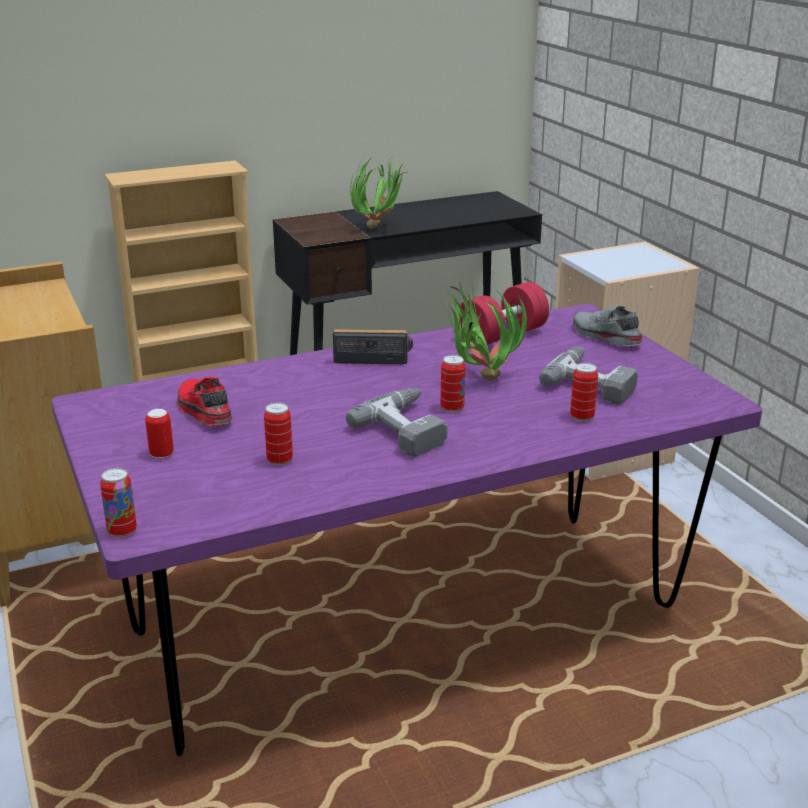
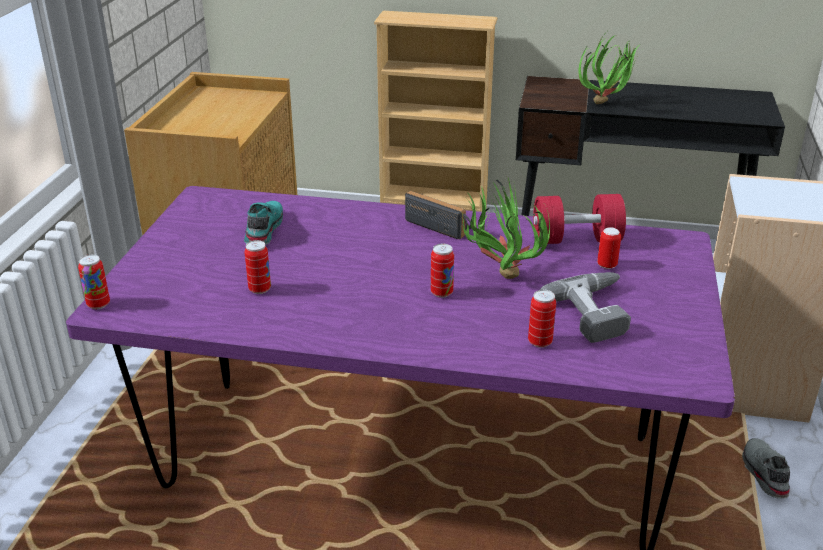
camera: 35 degrees right, 5 degrees up
(161, 454) = (194, 254): can -> can (607, 265)
(203, 411) = (262, 230): red shoe -> turquoise shoe
(410, 429) = (384, 298): power drill -> none
(604, 337) = (671, 271): grey shoe -> grey shoe (763, 473)

